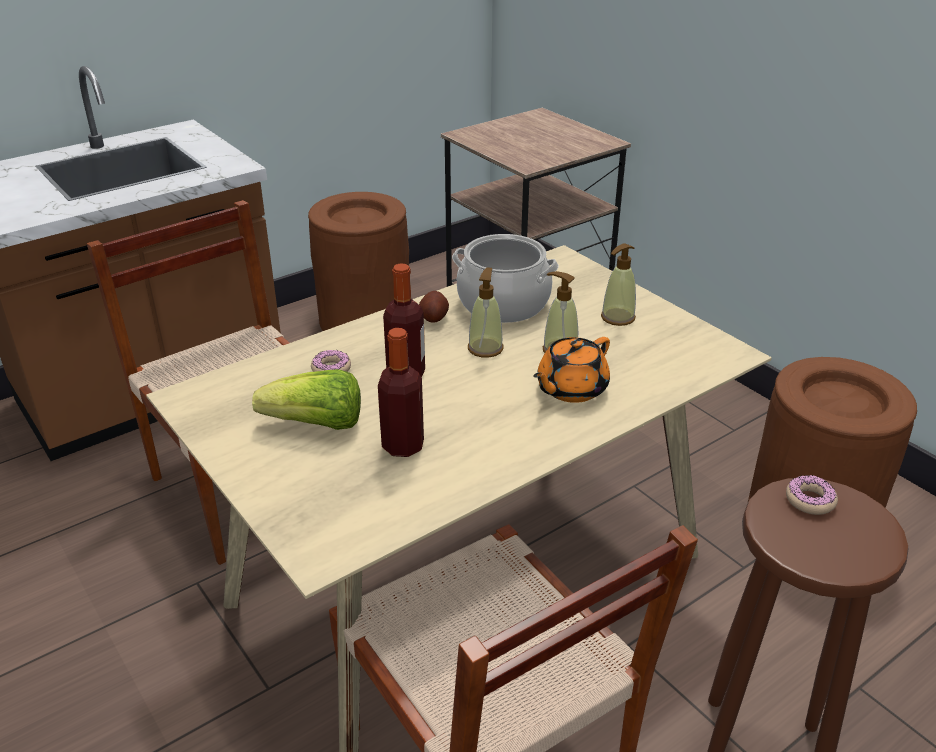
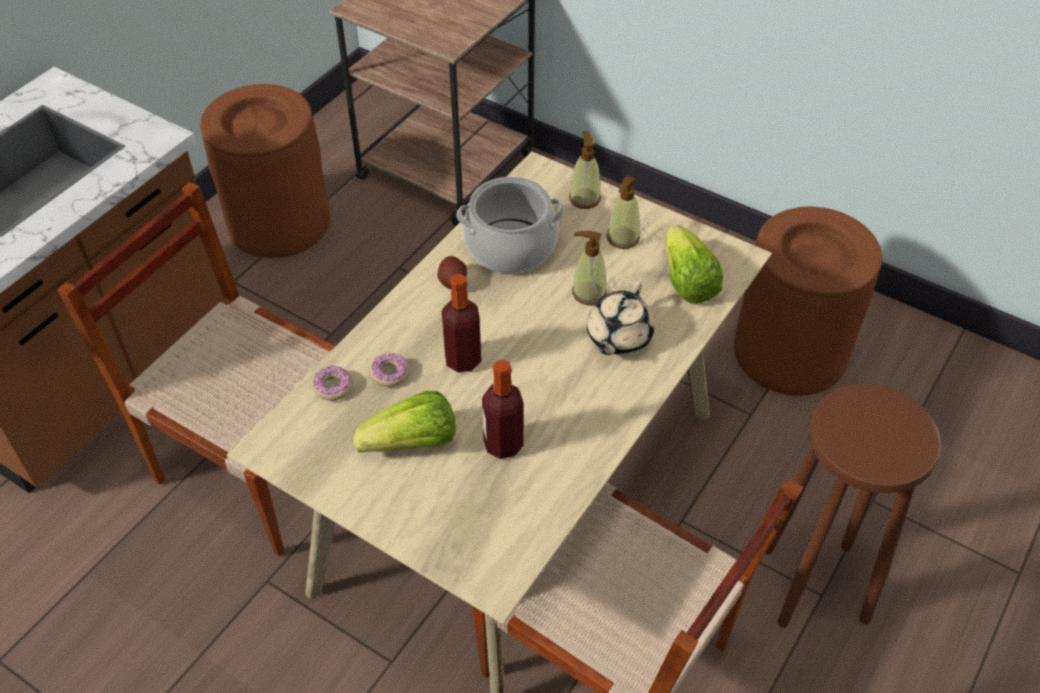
camera: 20 degrees left, 15 degrees up
(485, 348) = (520, 308): soap dispenser -> soap dispenser (584, 198)
(570, 389) = (618, 337): orange teapot -> beige teapot
(666, 361) = (686, 282): none -> lettuce
(810, 500) = (857, 409): donut -> donut (333, 387)

